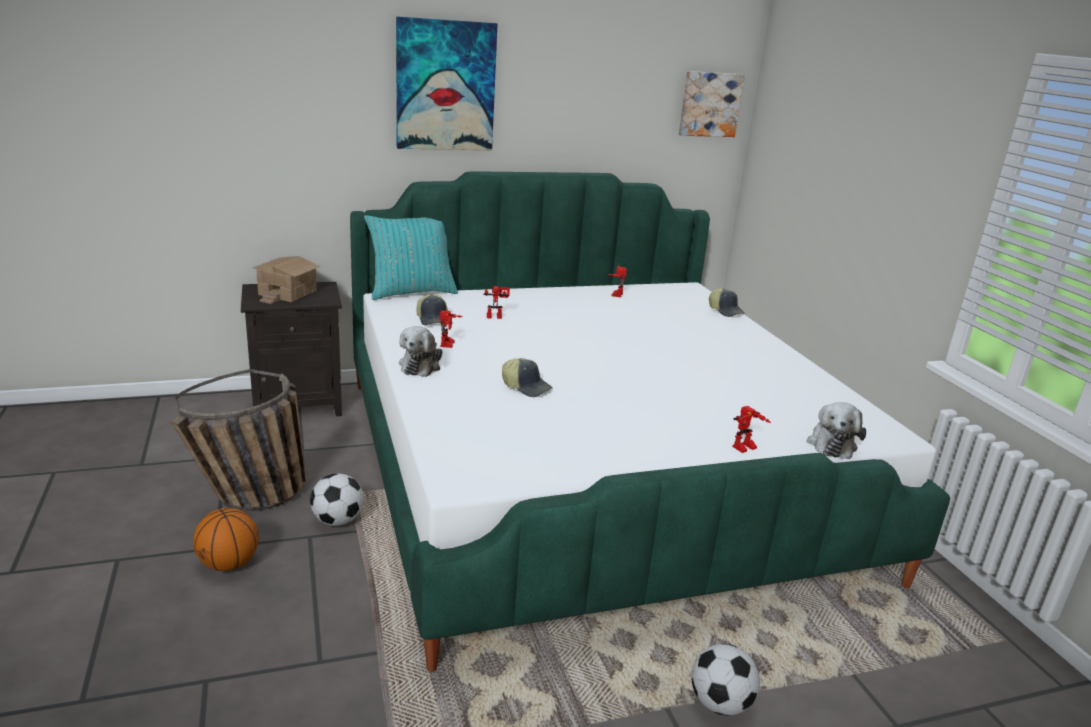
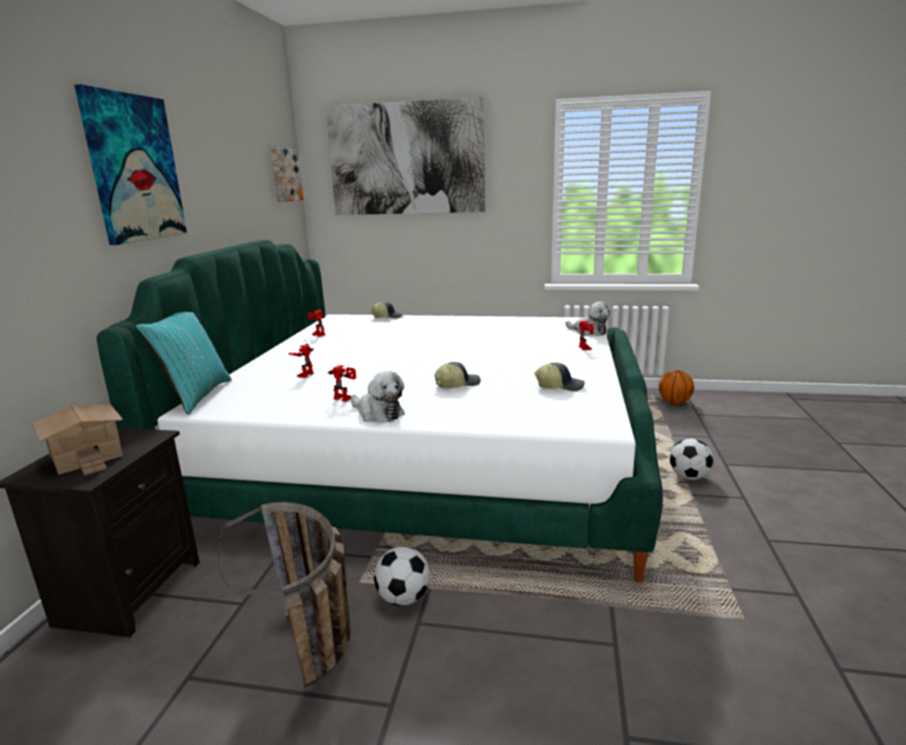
camera: 60 degrees left, 5 degrees down
(229, 564) = (431, 696): basketball -> basketball (674, 402)
(433, 319) = (279, 396): cap -> cap (560, 386)
(841, 110) = (406, 159): none -> picture

